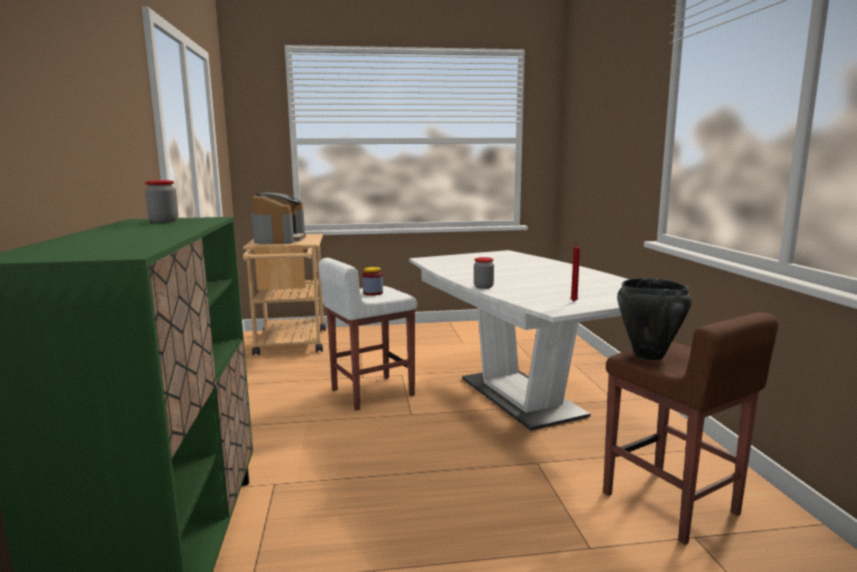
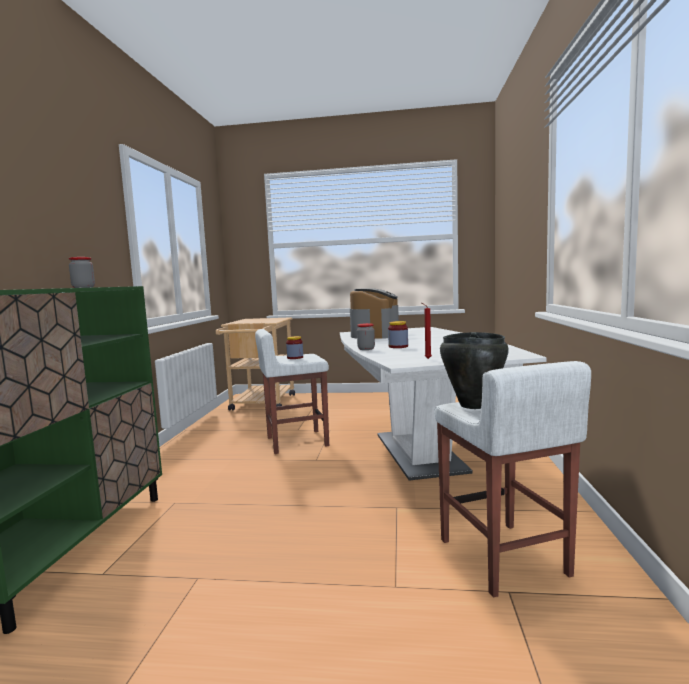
camera: 15 degrees right, 5 degrees down
(279, 239) = (253, 320): coffee machine -> coffee machine (375, 334)
(515, 283) = (398, 346): none -> jar
(671, 504) = (503, 558): brown stool -> white stool

